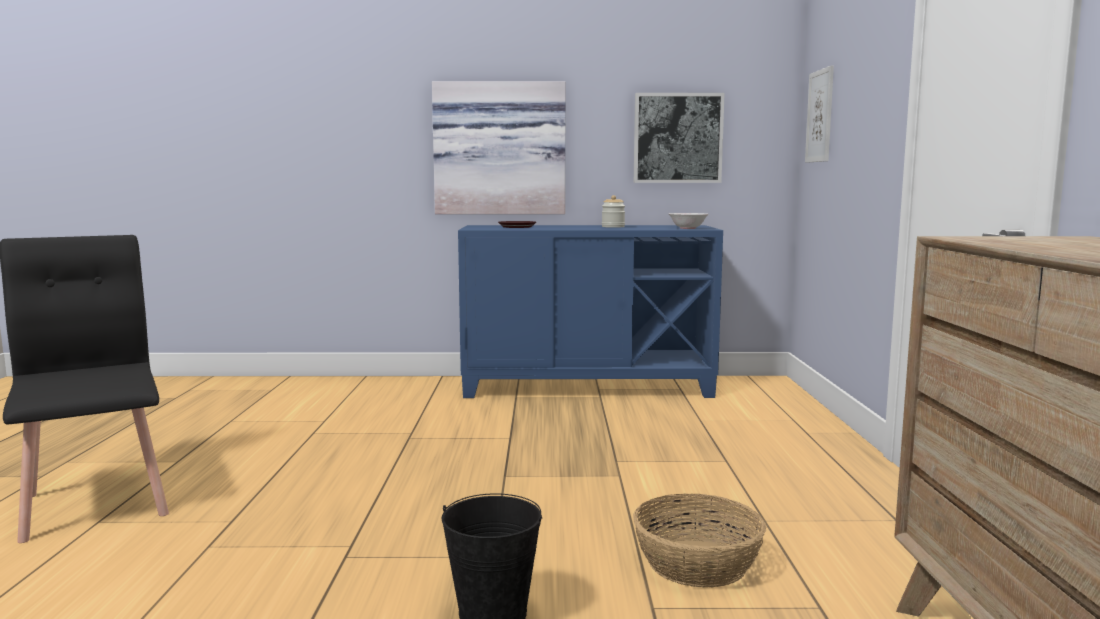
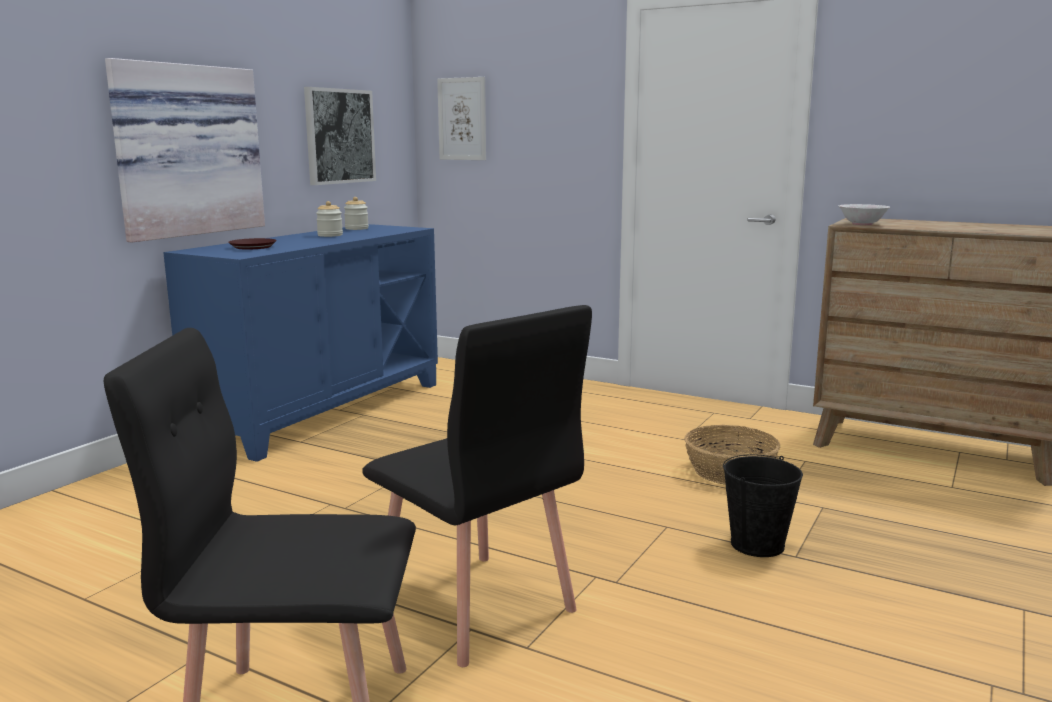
camera: 60 degrees left, 5 degrees up
(267, 514) = (474, 607): none -> black chair
(667, 226) = (356, 228): none -> jar
(687, 228) = (398, 229): white bowl -> white bowl (862, 224)

